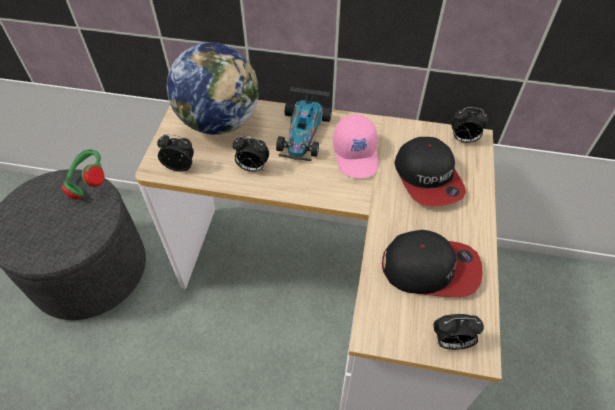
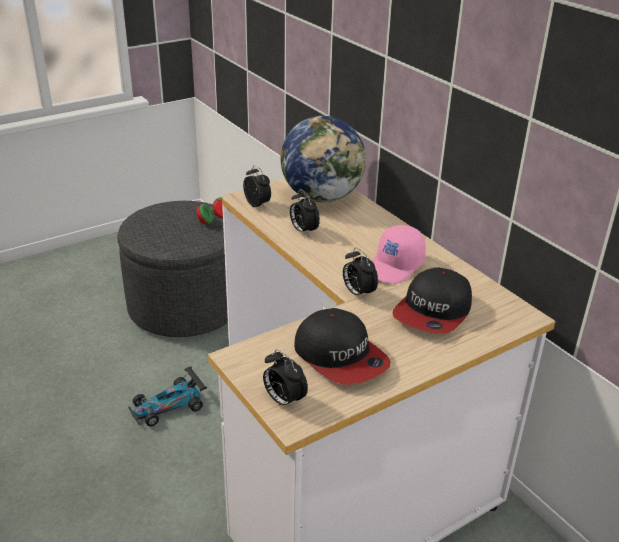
camera: 45 degrees right, 20 degrees down
(303, 132) = (374, 233): toy car -> toy car (168, 406)
(463, 139) = (511, 310): alarm clock -> alarm clock (358, 293)

